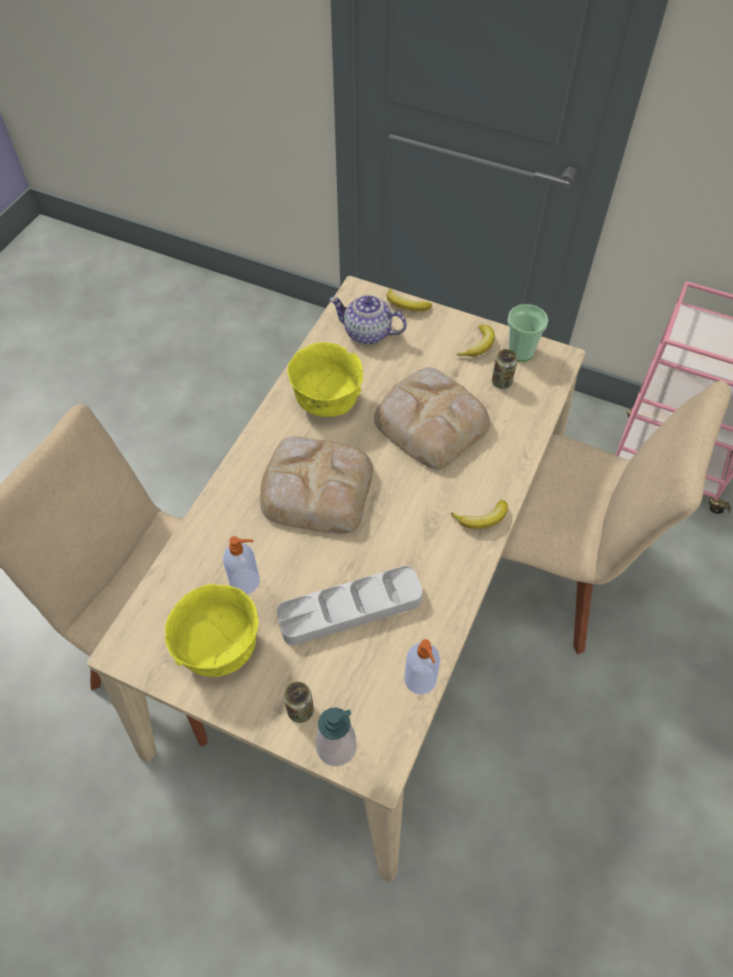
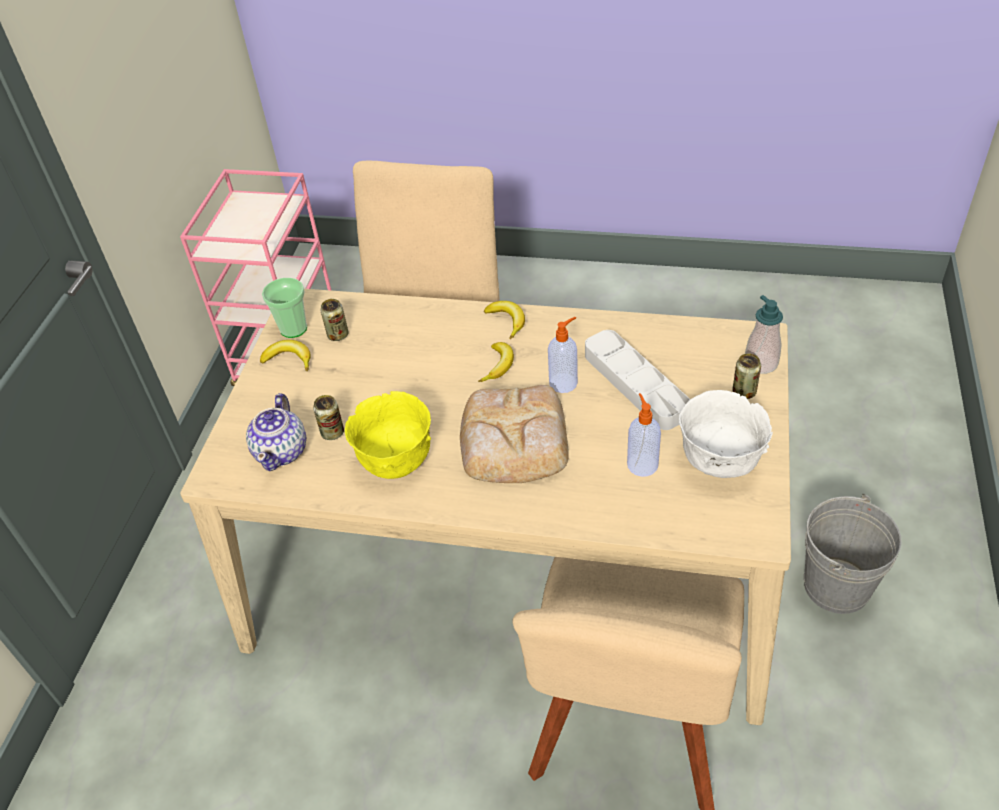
camera: 100 degrees left, 10 degrees down
(220, 649) = (719, 461): yellow bowl -> white bowl
(240, 898) = (836, 585): none -> grey bucket
(376, 366) = (332, 432): none -> can
(406, 305) = (231, 428): banana -> banana (498, 366)
(420, 680) = (678, 328): soap dispenser -> soap dispenser (564, 382)
(430, 421) = (401, 375): bread -> none

